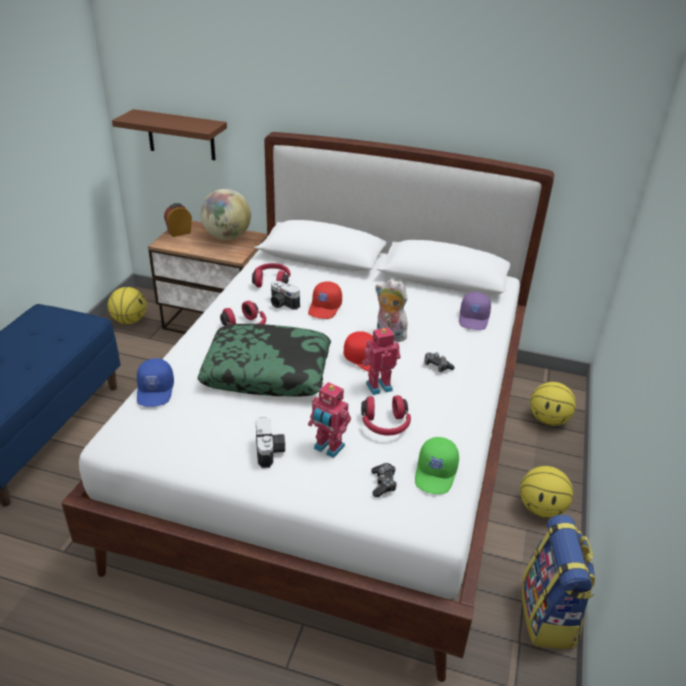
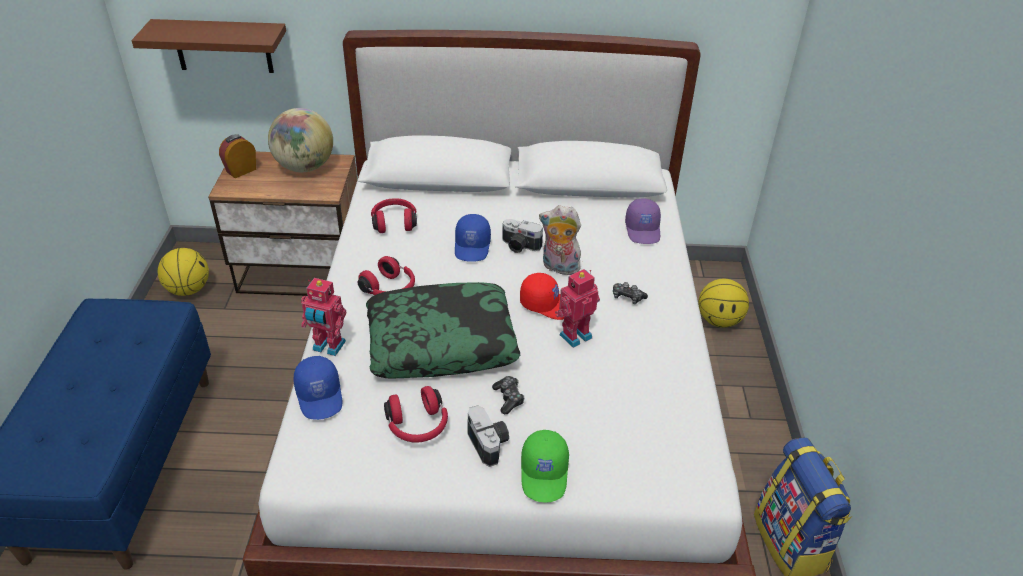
camera: 15 degrees left, 5 degrees up
(282, 304) = (420, 250): camera -> camera (519, 246)
(325, 308) = (473, 246): red cap -> blue cap
(328, 448) = (552, 425): toy robot -> toy robot (328, 347)
(383, 483) = (630, 454): game controller -> game controller (508, 398)
(385, 425) = (602, 382): red headphones -> red headphones (418, 426)
(436, 474) = (679, 429): green cap -> green cap (545, 474)
(541, 509) = (745, 425): basketball -> none

